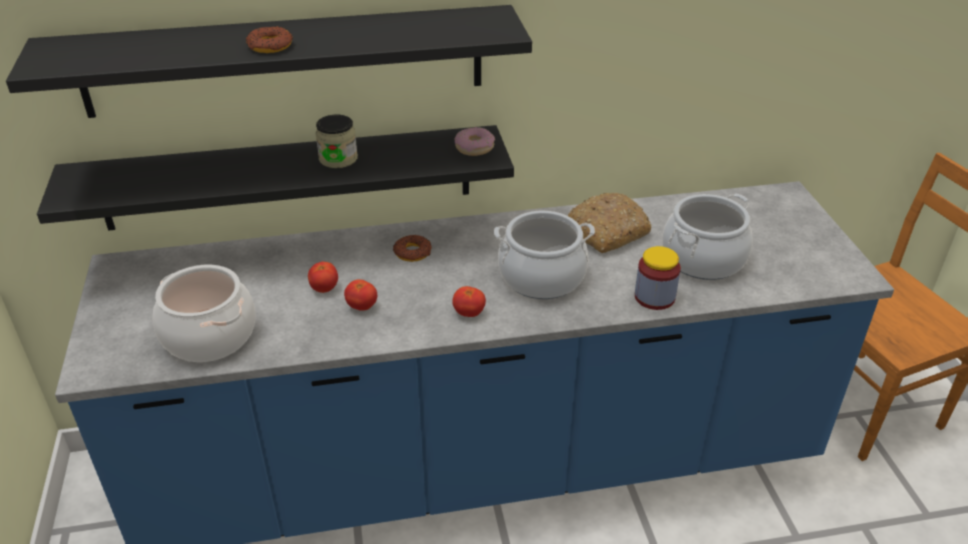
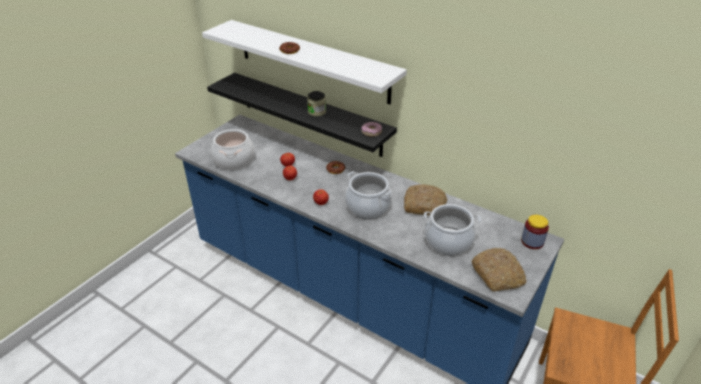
camera: 45 degrees right, 0 degrees up
(285, 61) = (312, 61): black shelf -> white shelf
(654, 297) = (400, 242): jar -> jar (532, 241)
(810, 264) = (498, 275): none -> bread

